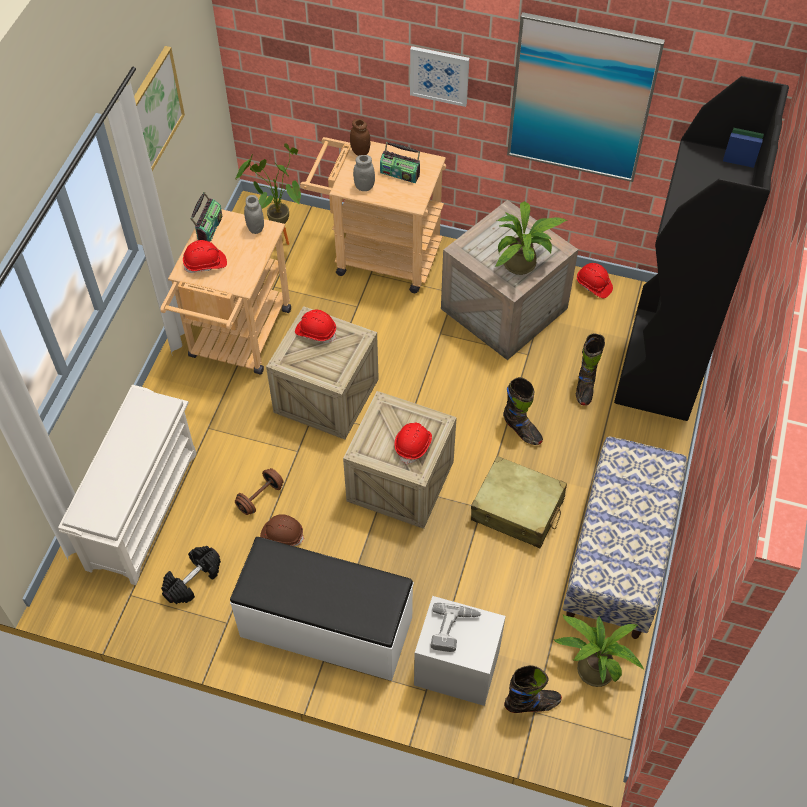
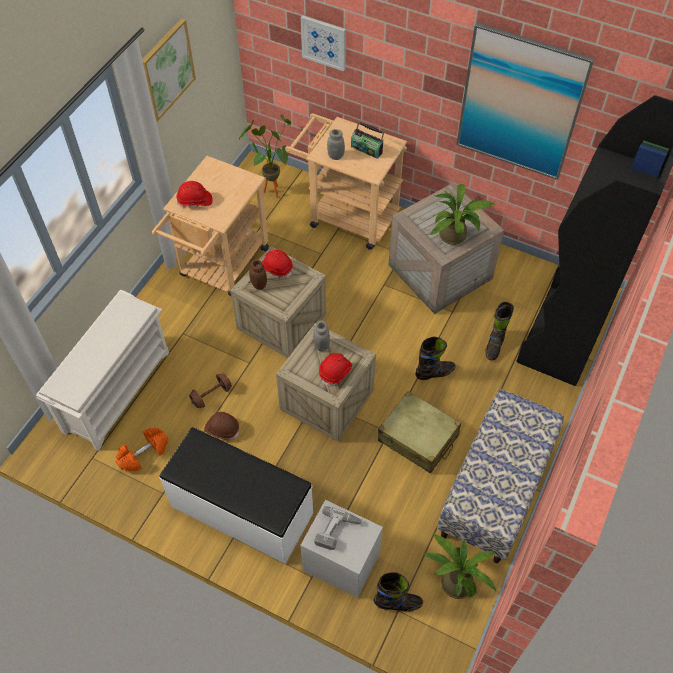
camera: 10 degrees right, 0 degrees up
(193, 580) = (144, 454): black dumbbell -> orange dumbbell
(209, 228) = (204, 173): radio -> none
(255, 228) = (241, 178): grey jar -> grey jar (321, 345)
(360, 152) = (338, 128): brown jar -> brown jar (259, 285)
(439, 75) = (406, 71): picture -> picture (324, 42)
(522, 430) = (435, 373): black boot -> black boot turned 75 degrees counterclockwise
(593, 285) = (517, 263): red hard hat -> none

